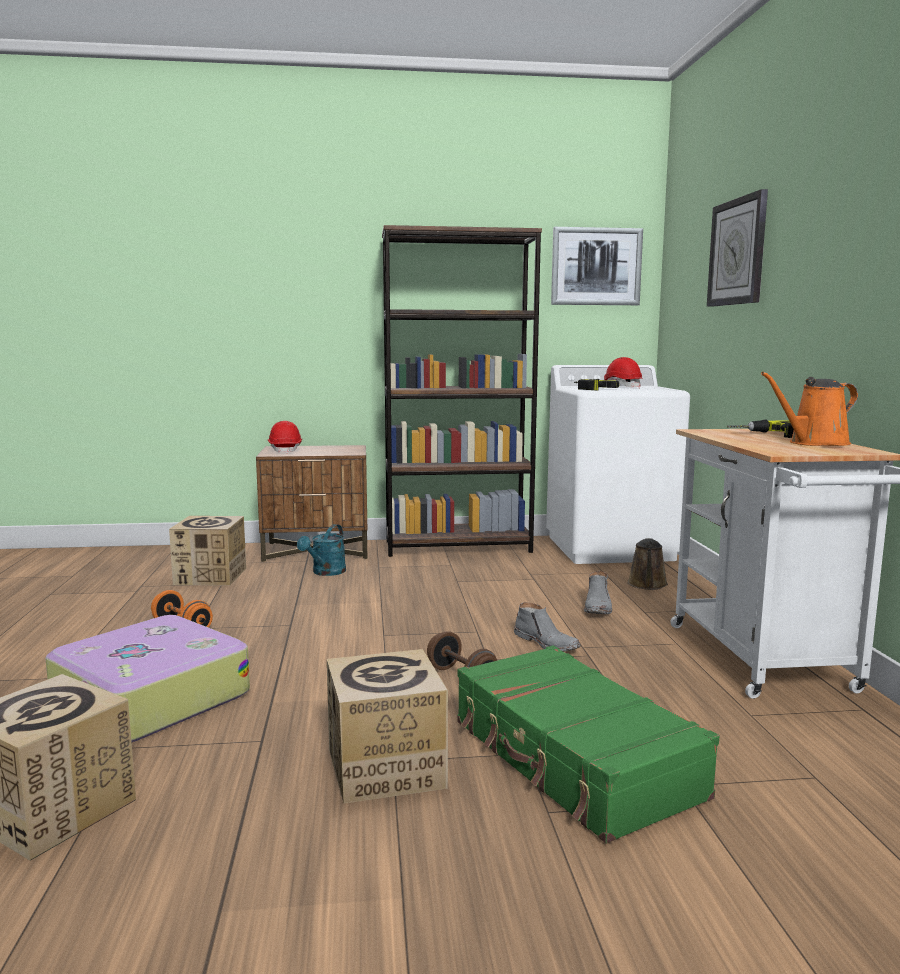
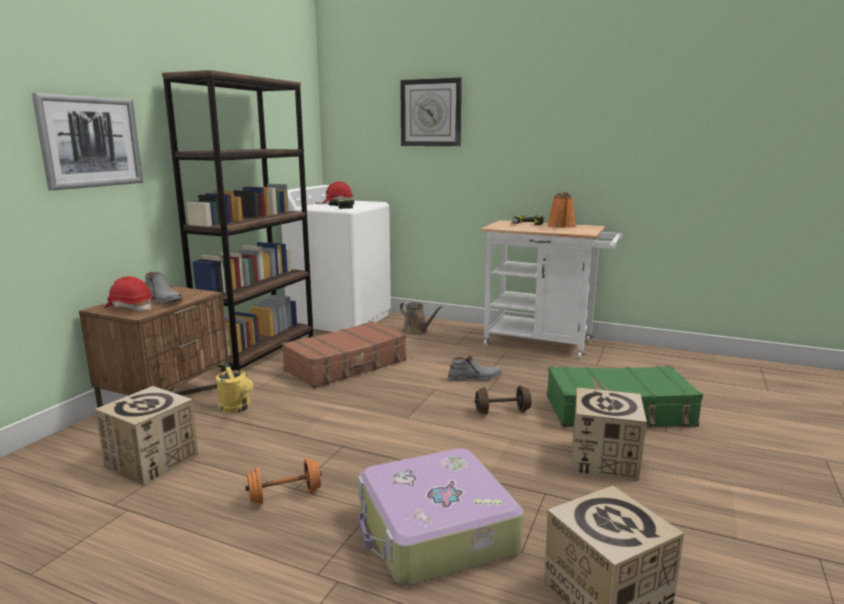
camera: 60 degrees left, 5 degrees up
(326, 573) = (237, 408): turquoise watering can -> yellow watering can
(480, 582) = (347, 366): none -> brown suitcase
(596, 266) = (291, 111): picture -> picture (91, 142)
(598, 607) = (436, 351): grey boot -> grey boot (164, 300)

